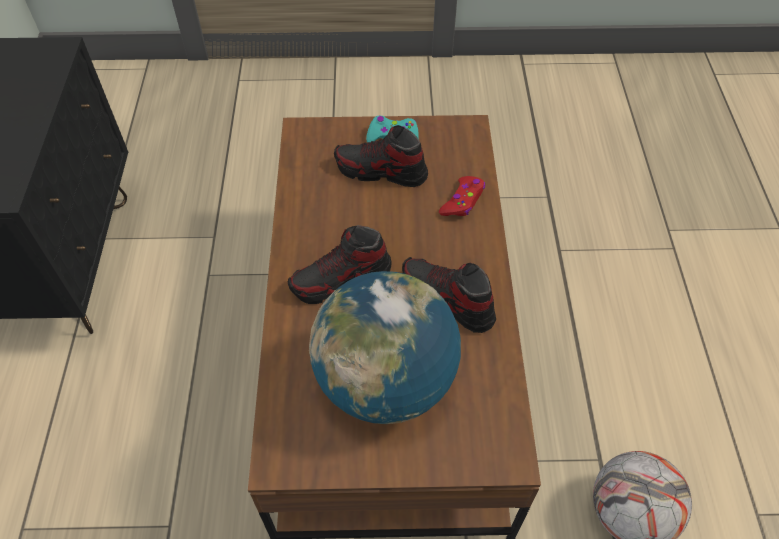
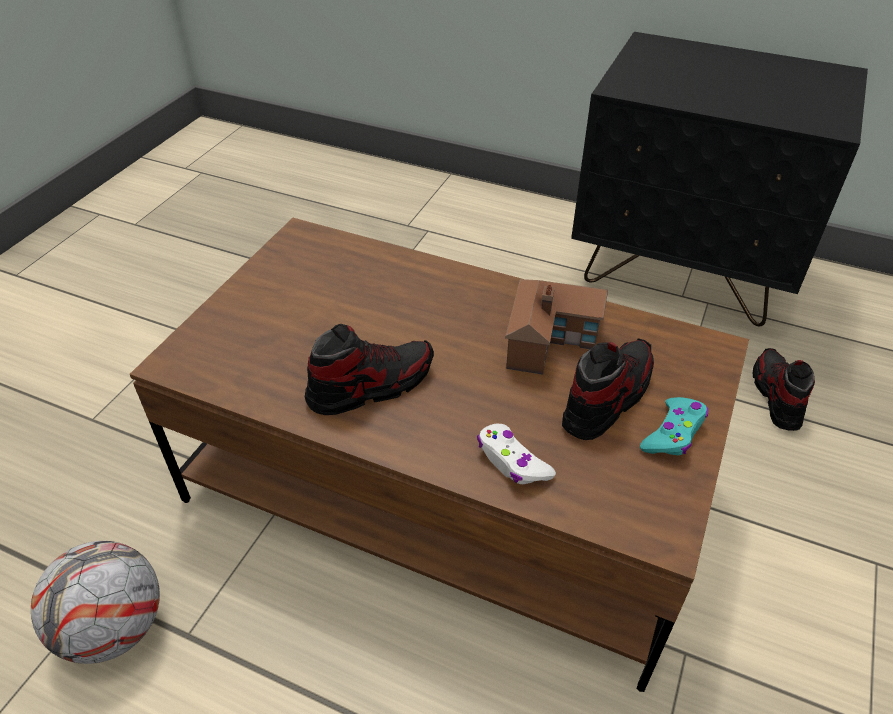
camera: 115 degrees right, 10 degrees down
(334, 213) = (553, 336): none -> toy house
(341, 279) = (455, 315): shoe -> shoe (776, 396)
(385, 382) = (316, 310): globe -> none
(462, 201) = (512, 461): red game controller -> white game controller

